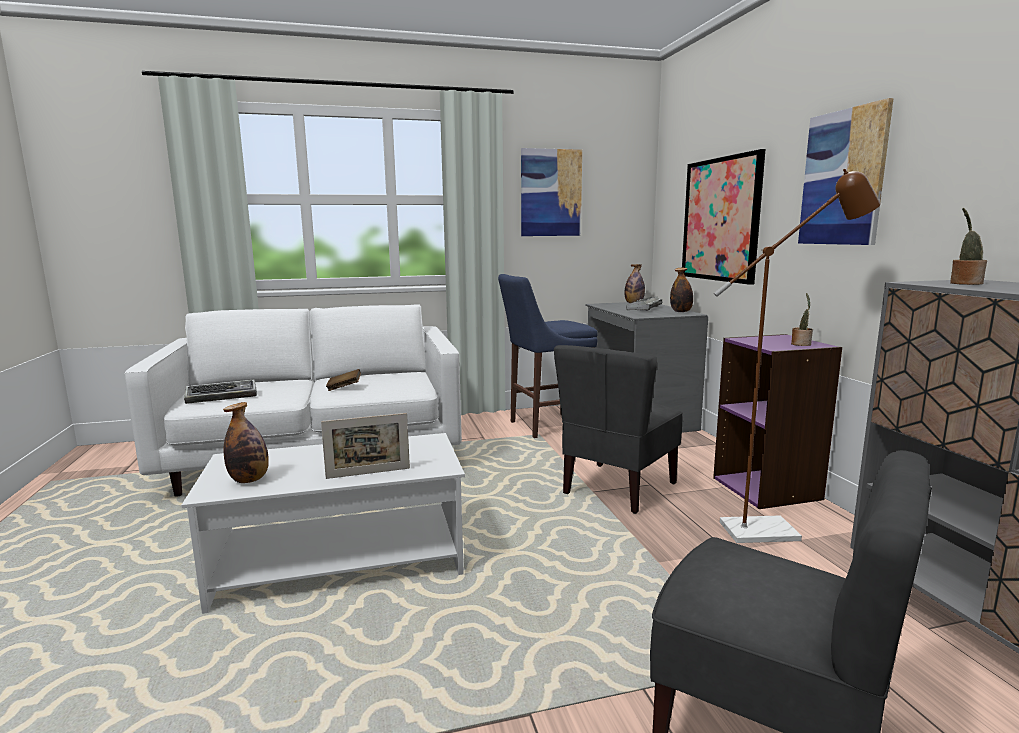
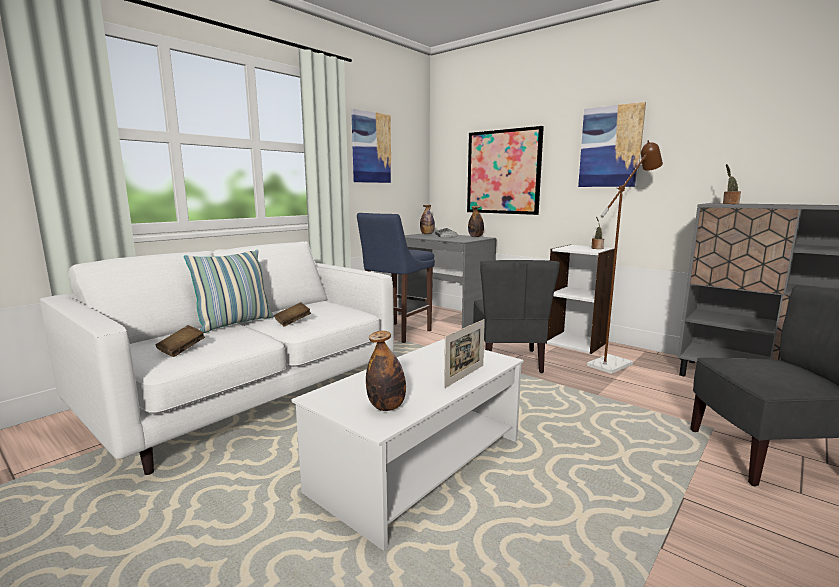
camera: 35 degrees left, 0 degrees up
(223, 397) = (182, 350): keyboard -> brown book
(303, 381) = (235, 324): none -> pillow
(767, 488) = (576, 342): purple bookcase -> white bookcase

